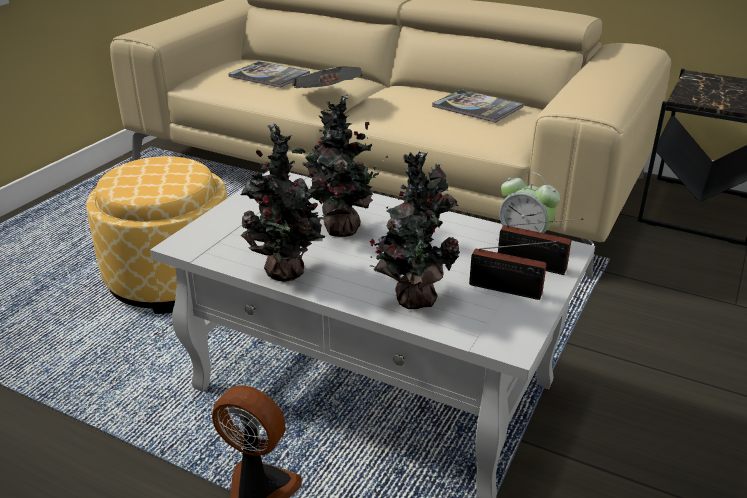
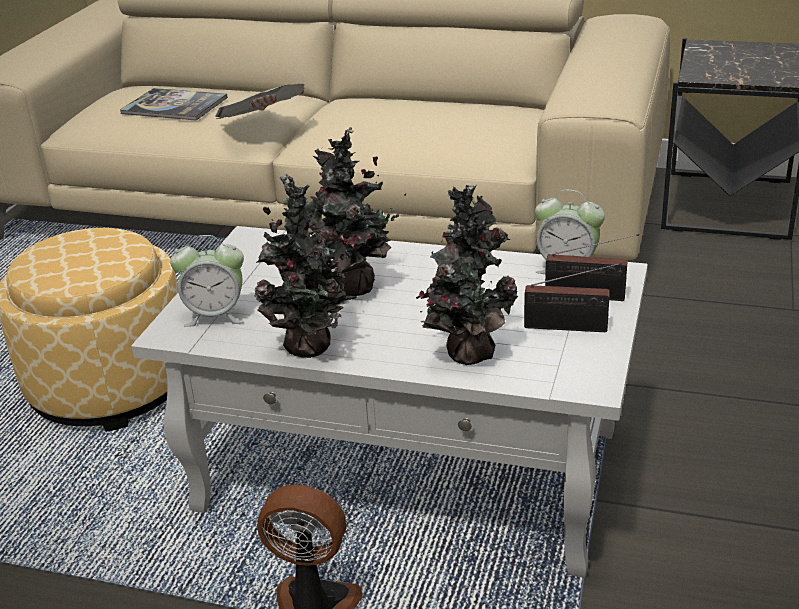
camera: 10 degrees left, 0 degrees up
(224, 235) = (215, 315): none -> alarm clock
(477, 107) = (454, 115): book -> none

